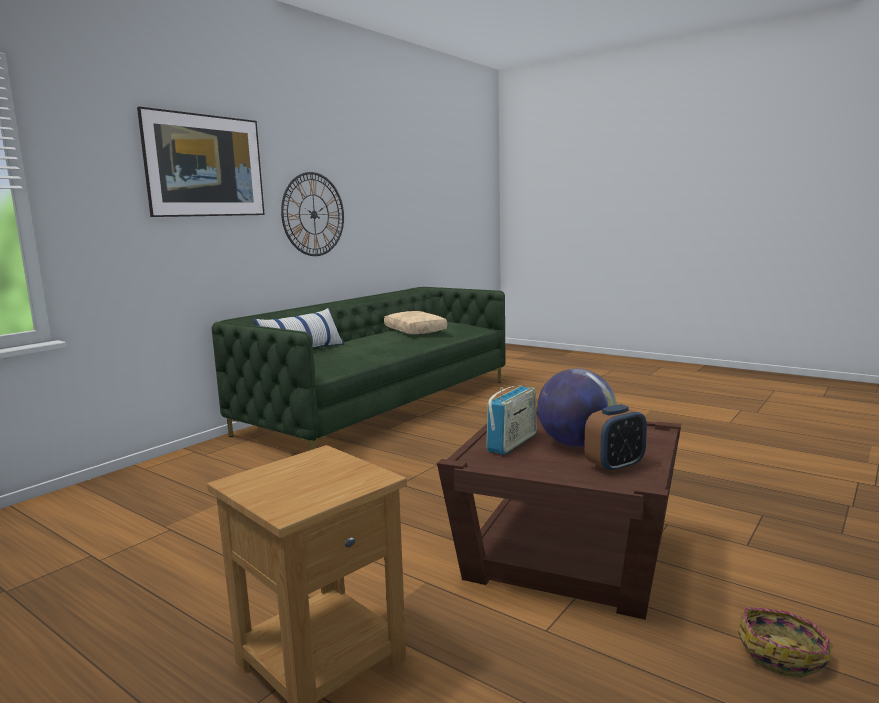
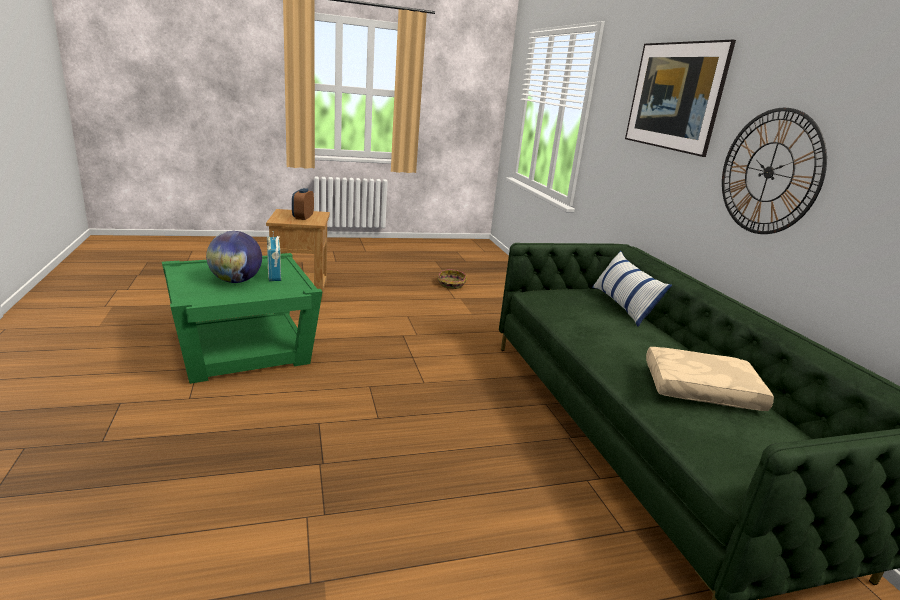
camera: 125 degrees right, 10 degrees up
(566, 559) = (243, 350): brown side table -> green side table
(615, 466) = (200, 273): alarm clock -> alarm clock (303, 217)
(783, 654) = (104, 347): basket -> basket (451, 285)

